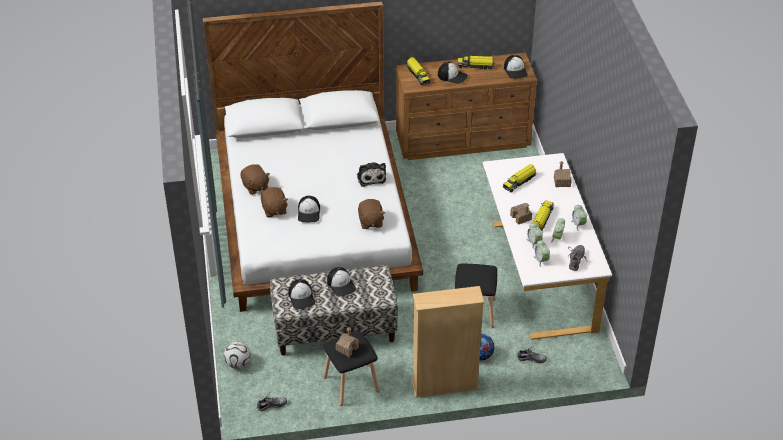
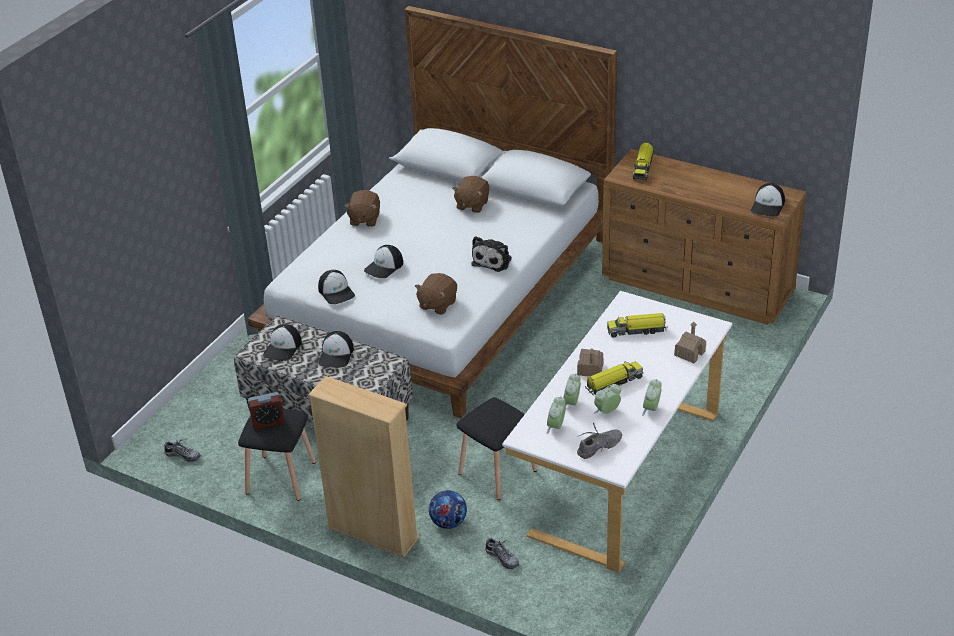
camera: 40 degrees right, 5 degrees down
(238, 364) = (200, 399): football -> none
(274, 210) = (354, 249): brown plush toy -> brown plush toy (472, 205)
(347, 348) = (268, 422): toy house -> alarm clock
(452, 76) = (682, 183): cap -> cap (336, 292)
(476, 66) = (724, 183): toy truck -> none

